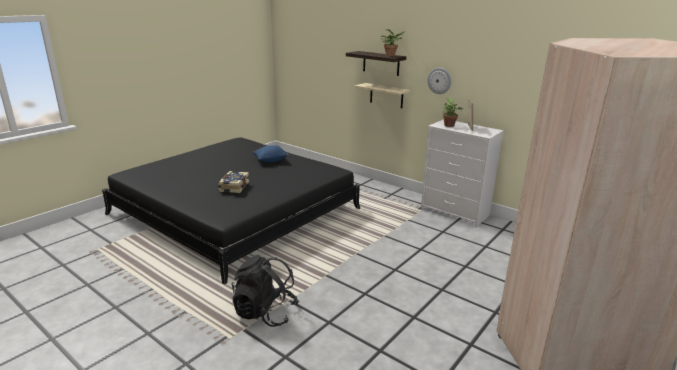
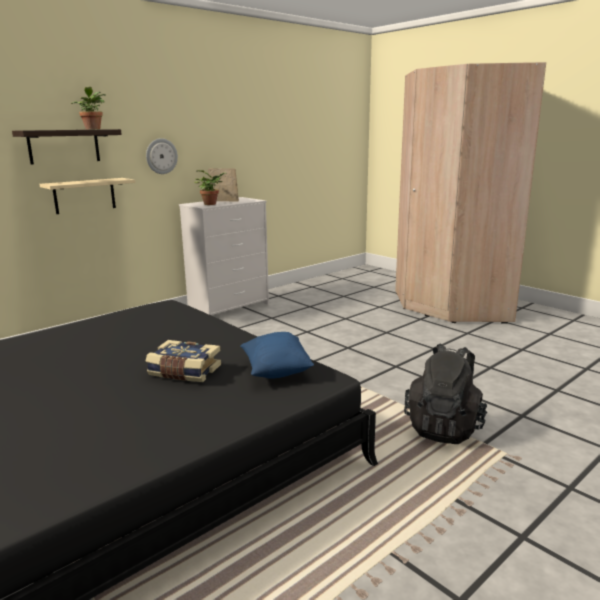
camera: 80 degrees left, 5 degrees down
(271, 160) = (62, 345): blue pillow -> blue pillow (276, 371)

